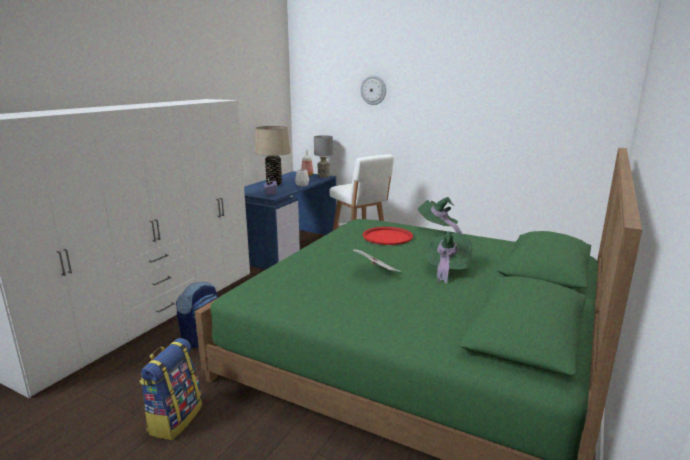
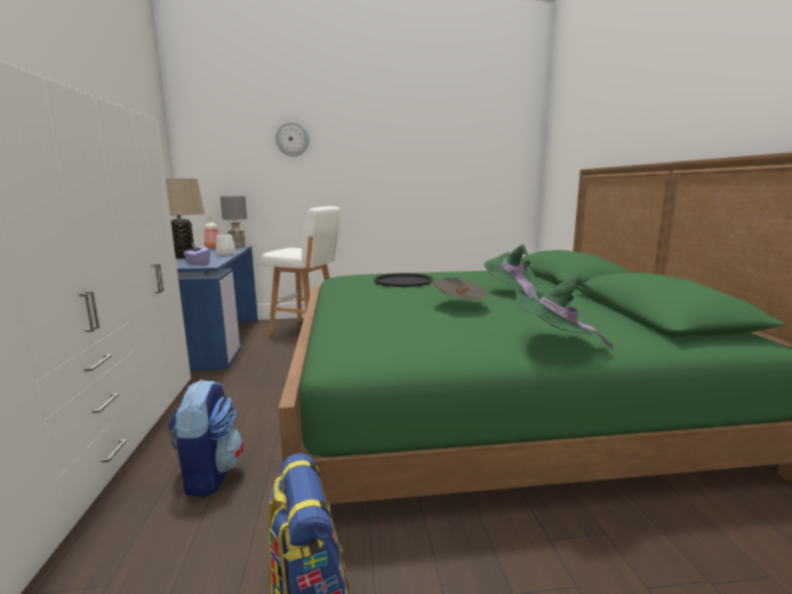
camera: 35 degrees left, 5 degrees down
(387, 237) = (403, 281): red tray -> black tray
(438, 229) = (434, 270): green hat -> green hat (554, 345)

